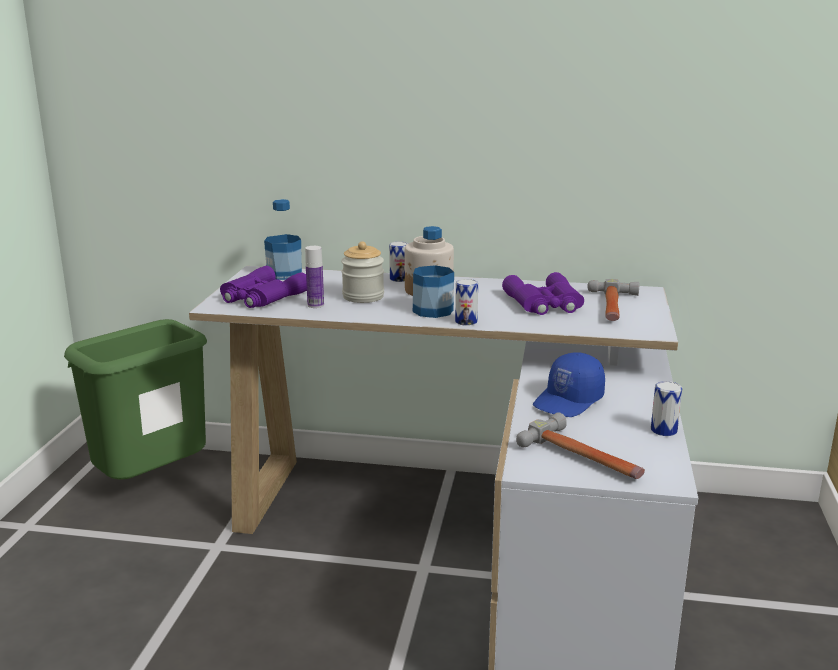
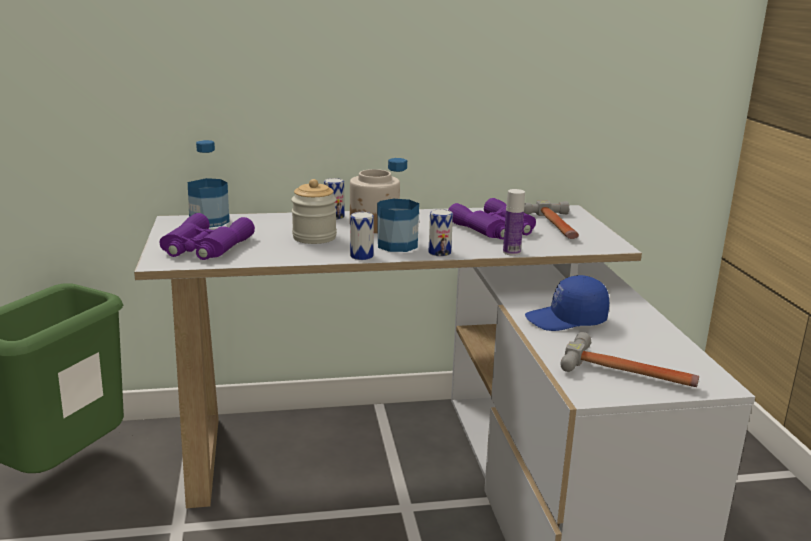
camera: 20 degrees left, 0 degrees up
(315, 305) = (272, 250): bottle -> bottle (511, 252)
(569, 401) = (566, 320): blue cap -> blue cap turned 60 degrees clockwise
(663, 430) = (670, 336): can -> can (361, 256)

